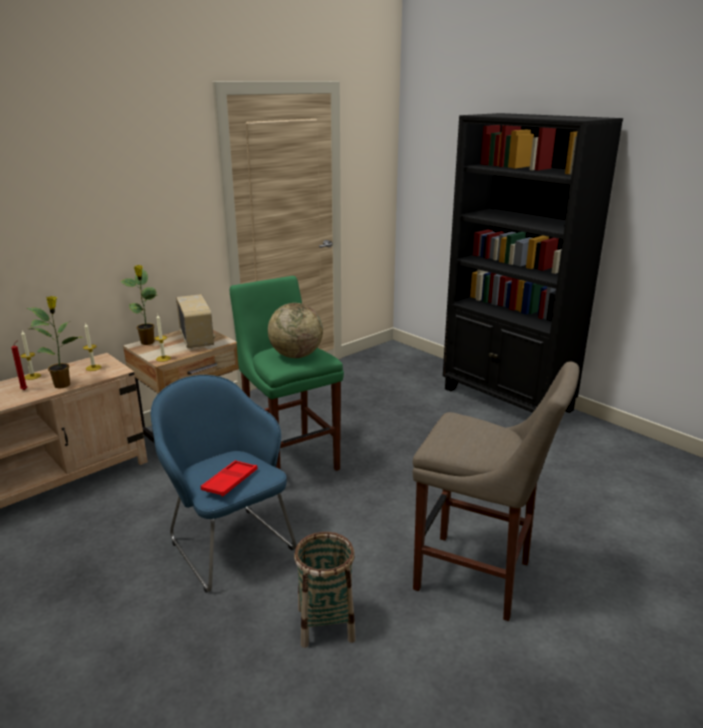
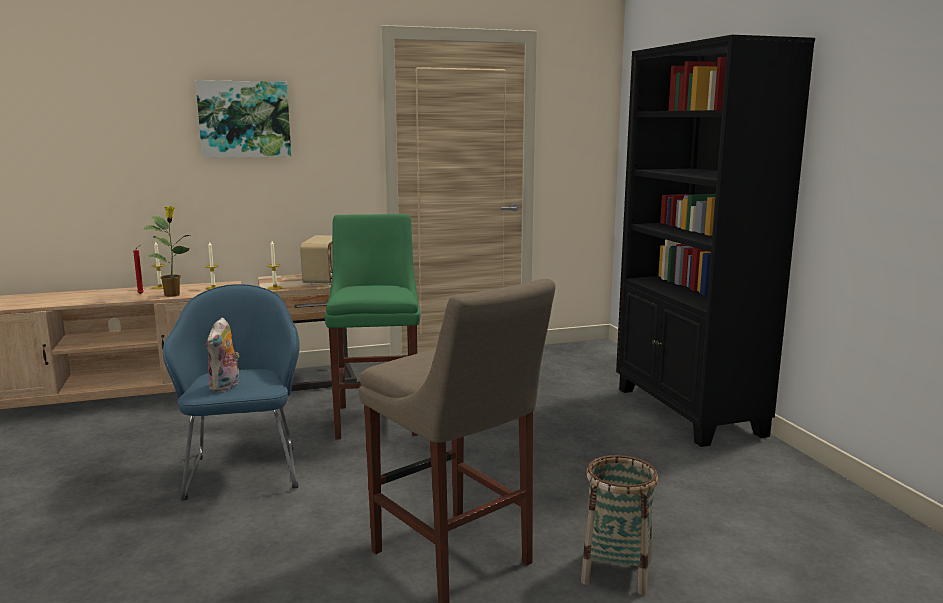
camera: 25 degrees right, 10 degrees down
(93, 189) = (244, 119): none -> picture
(148, 342) = (280, 277): potted plant -> none
(230, 482) = (226, 386): red tray -> plush toy
(296, 355) = (374, 290): globe -> none
(325, 624) = (253, 553): basket -> basket (616, 571)

